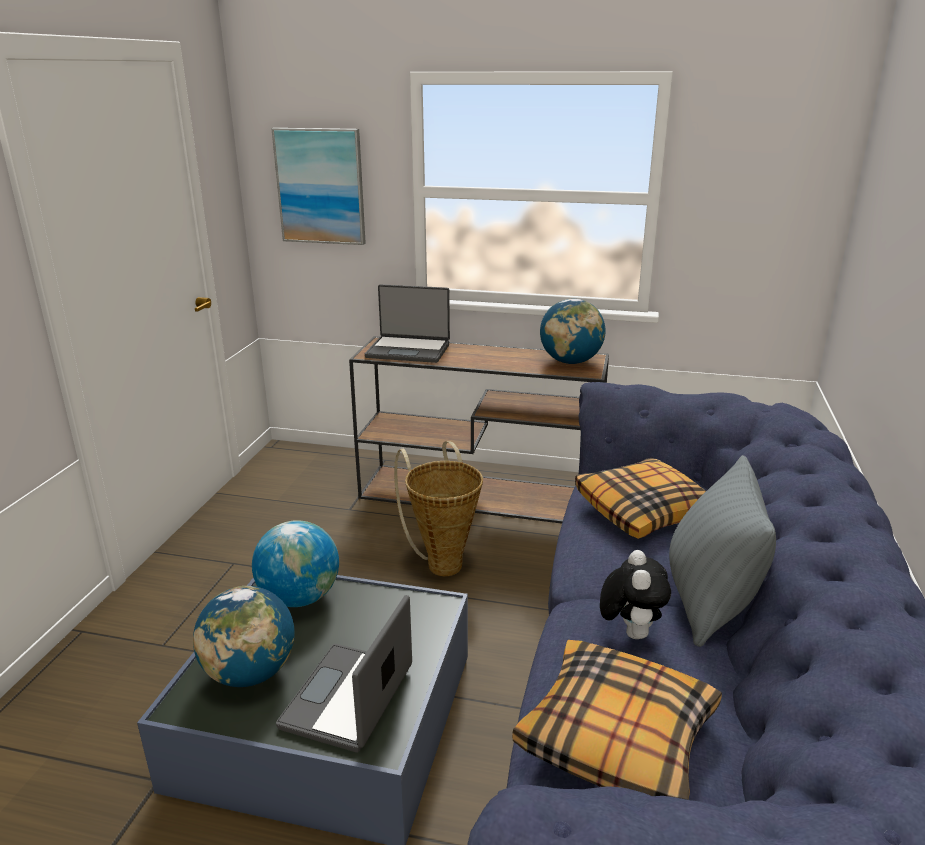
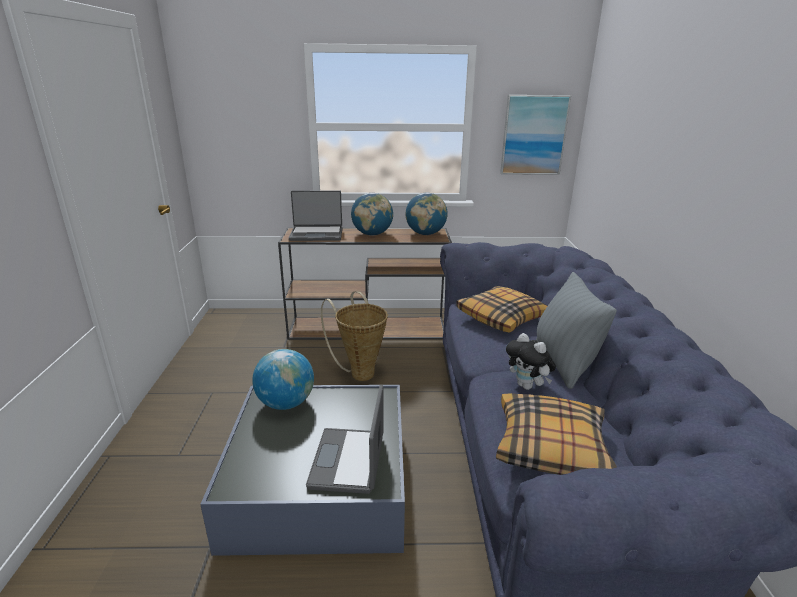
camera: 15 degrees left, 0 degrees up
(250, 673) = (271, 457): globe -> globe (372, 234)
(321, 186) = (240, 124): picture -> picture (533, 135)
(629, 631) = (527, 386): plush toy -> plush toy turned 150 degrees clockwise

